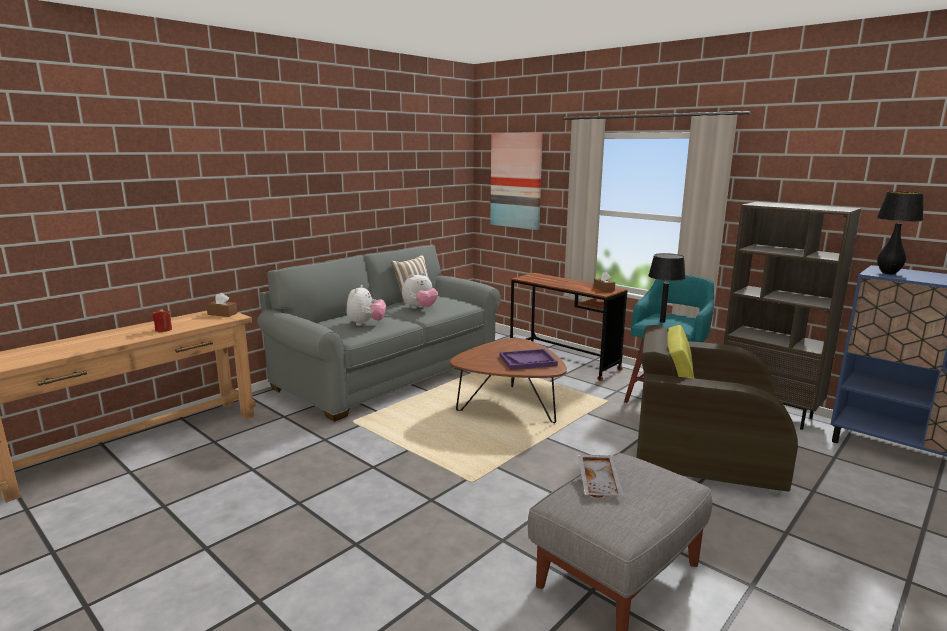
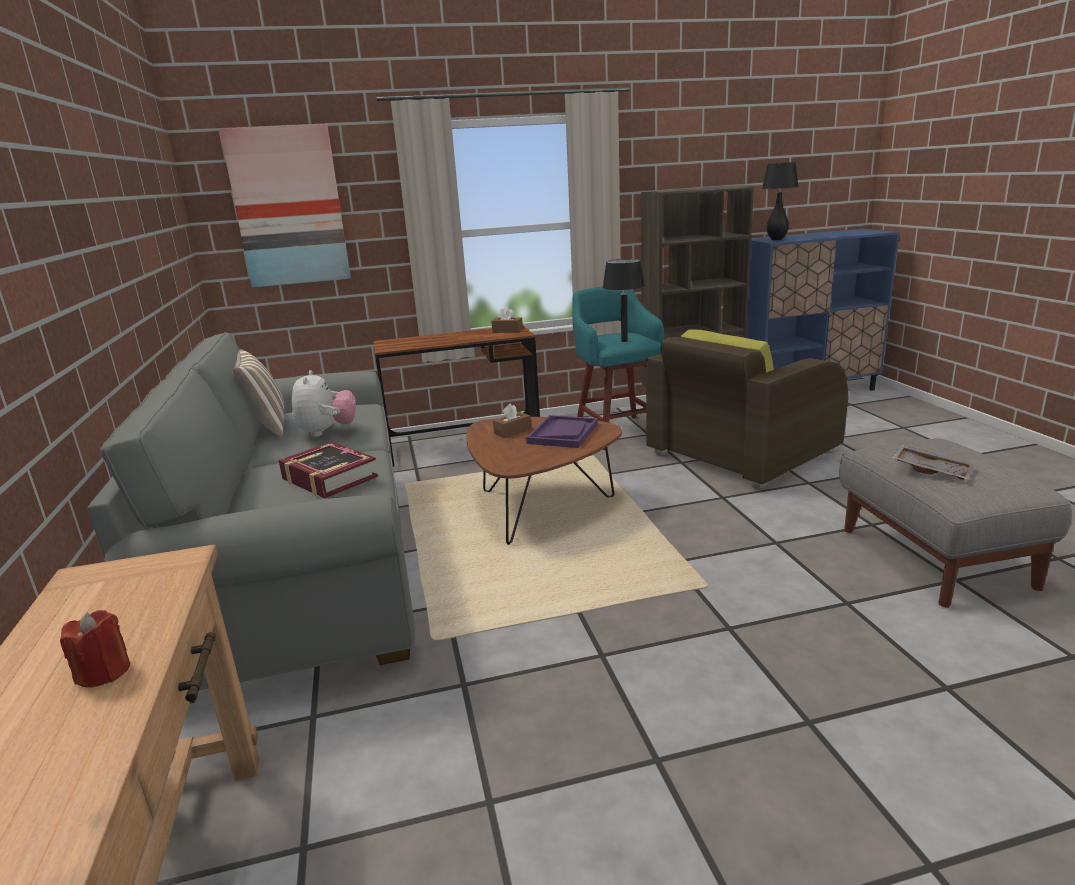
camera: 55 degrees left, 5 degrees up
(222, 314) = (121, 575): brown tissue box -> brown tissue box (512, 431)
(366, 324) = (329, 478): plush toy -> book

